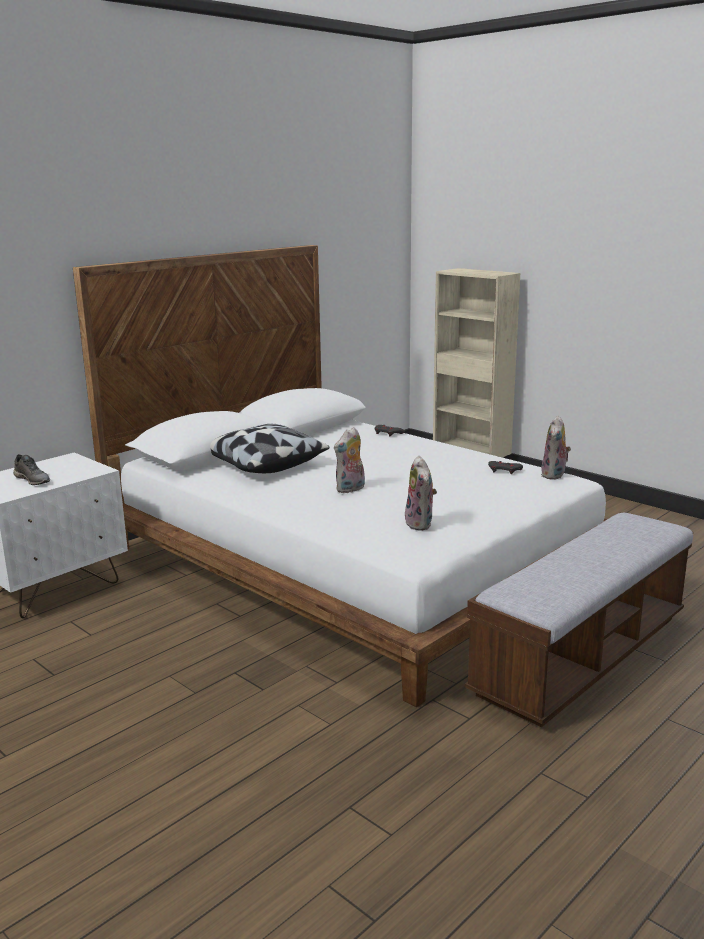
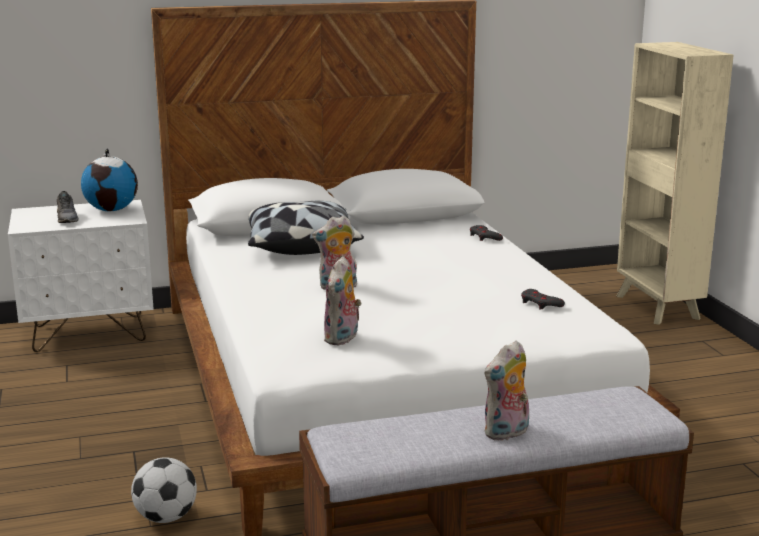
camera: 30 degrees right, 0 degrees up
(64, 465) = (112, 210): none -> globe
(334, 713) = (166, 517): none -> football
(554, 475) = (593, 322): plush toy -> plush toy (507, 433)

